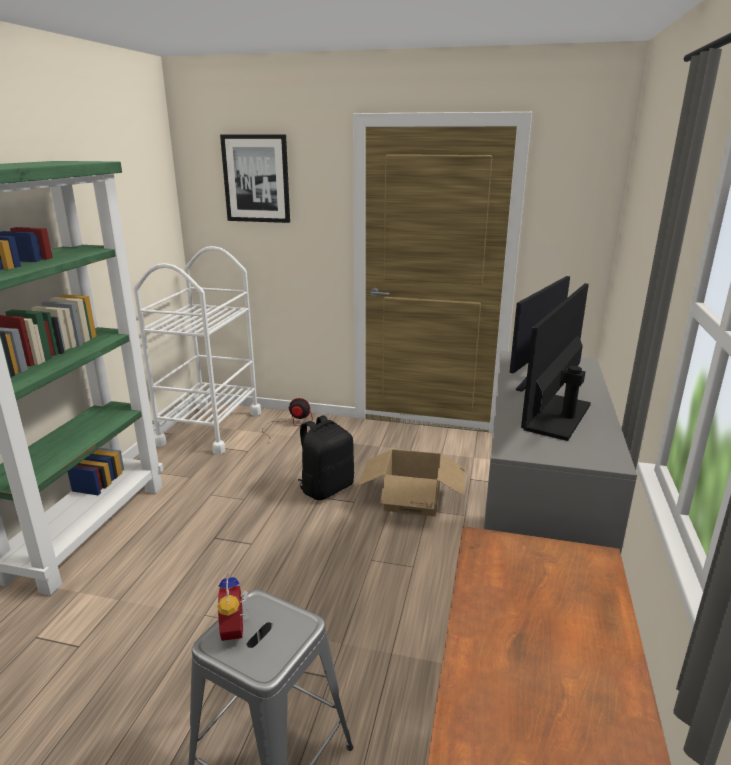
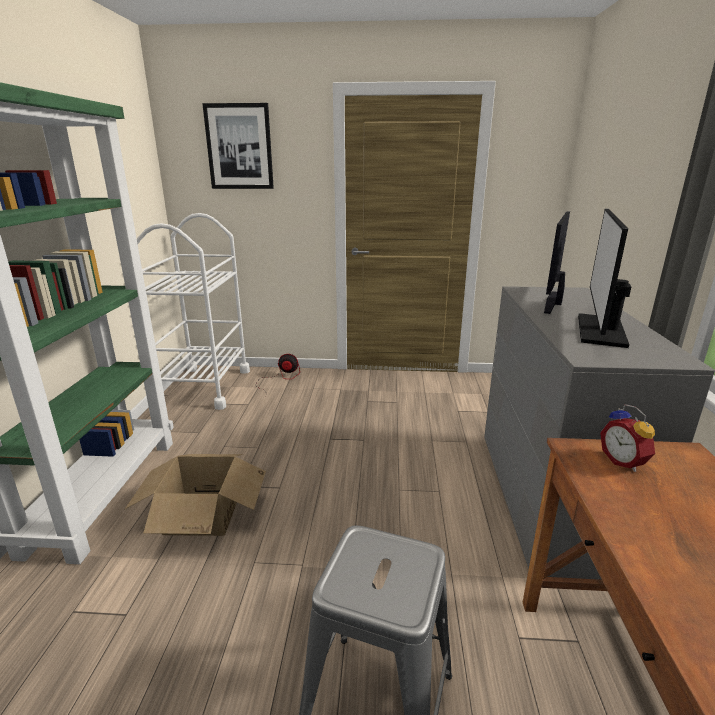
camera: 10 degrees left, 0 degrees up
(236, 630) = (355, 572): alarm clock -> alarm clock (624, 462)
(326, 488) = (333, 430): black backpack -> none
(412, 499) = (415, 432): cardboard box -> cardboard box (203, 513)

